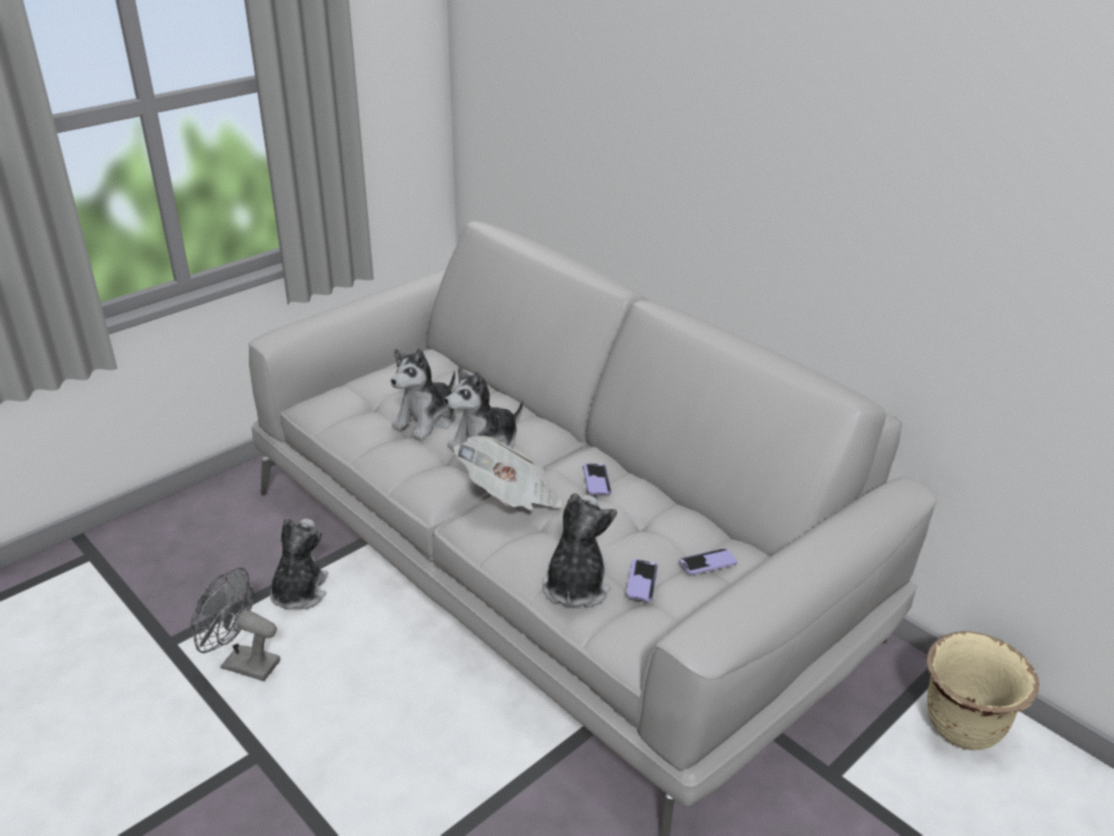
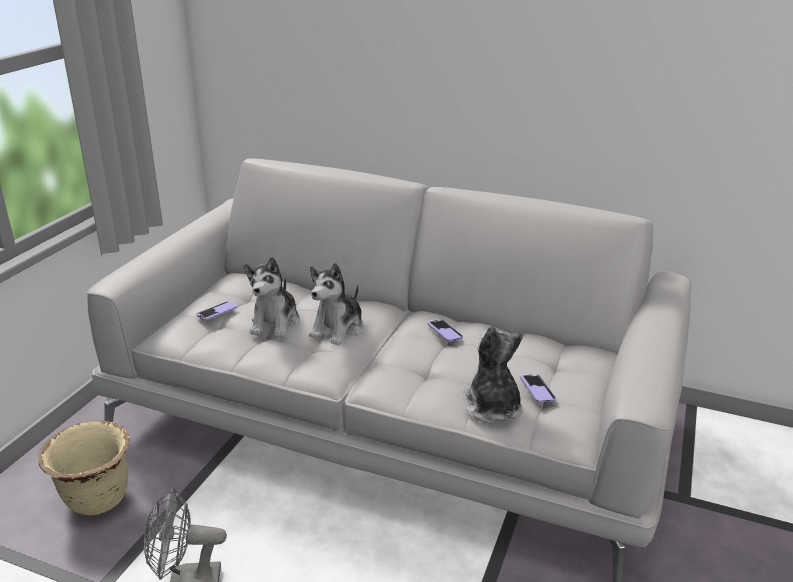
camera: 25 degrees left, 5 degrees down
(299, 592) = (198, 505): plush toy -> none
(510, 497) = (391, 359): newspaper -> none
(708, 563) = (570, 364): phone -> phone (217, 312)
(962, 727) = (733, 440): beige planter -> beige planter (97, 499)

